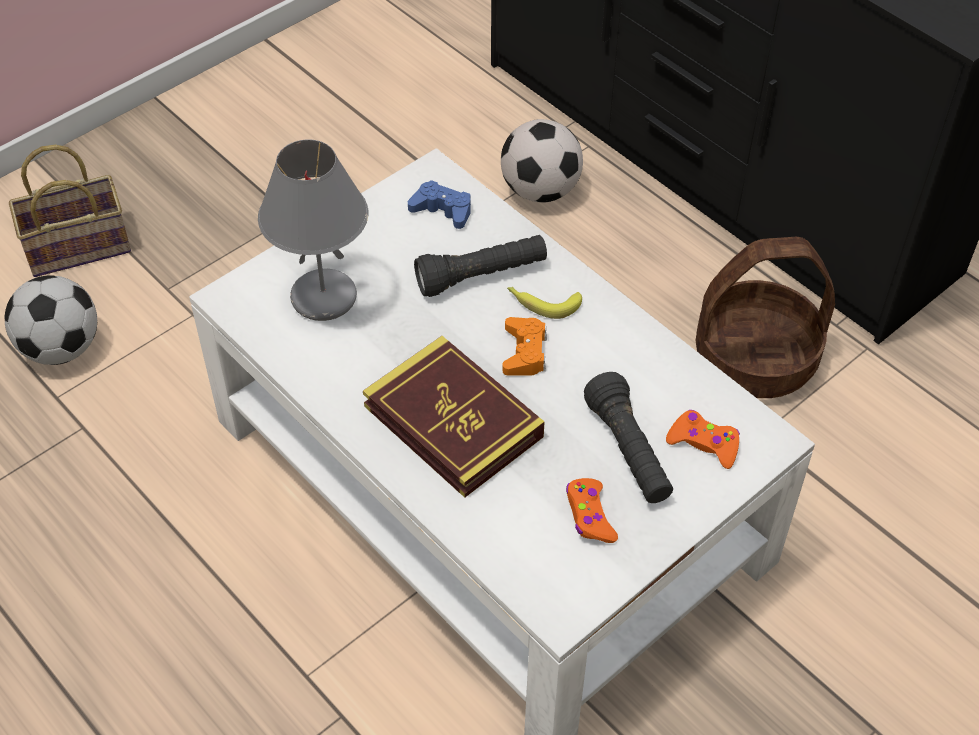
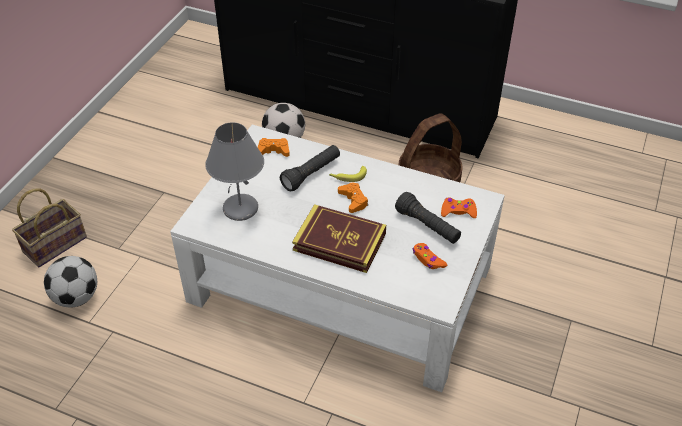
camera: 25 degrees left, 5 degrees down
(442, 210) = (273, 151): blue game controller -> orange game controller

